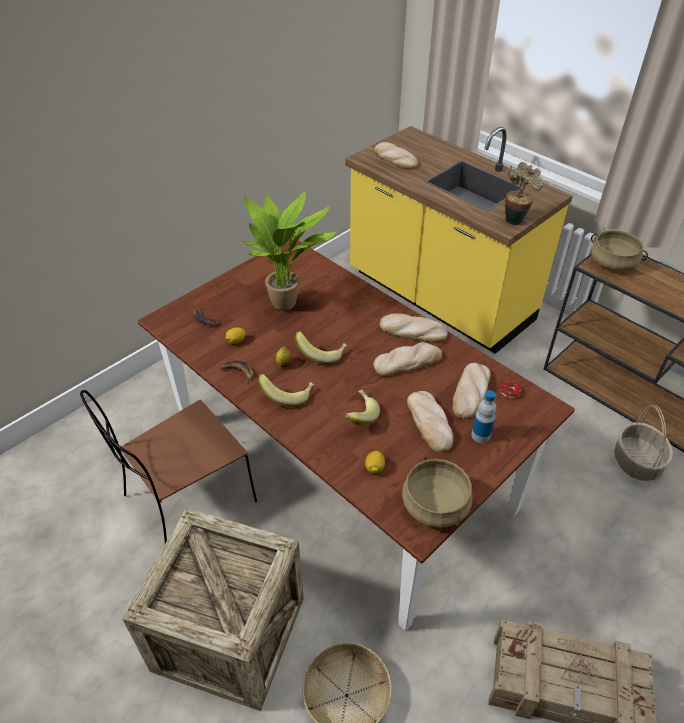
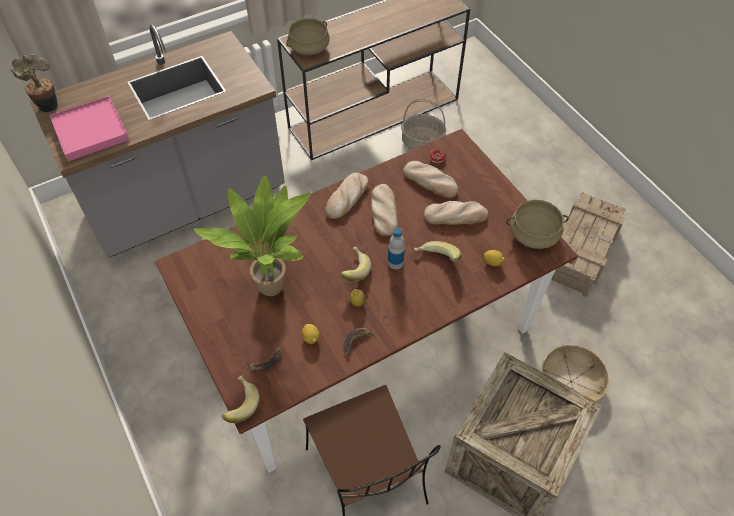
camera: 75 degrees left, 10 degrees up
(287, 395) = (398, 307): banana -> banana (240, 404)
(395, 159) = (90, 130): bread -> pink tray
(438, 298) = (187, 202): yellow counter -> grey counter
(480, 435) = (475, 189): bottle -> bottle (395, 262)
(515, 219) = (247, 77): potted plant -> potted plant (47, 105)

